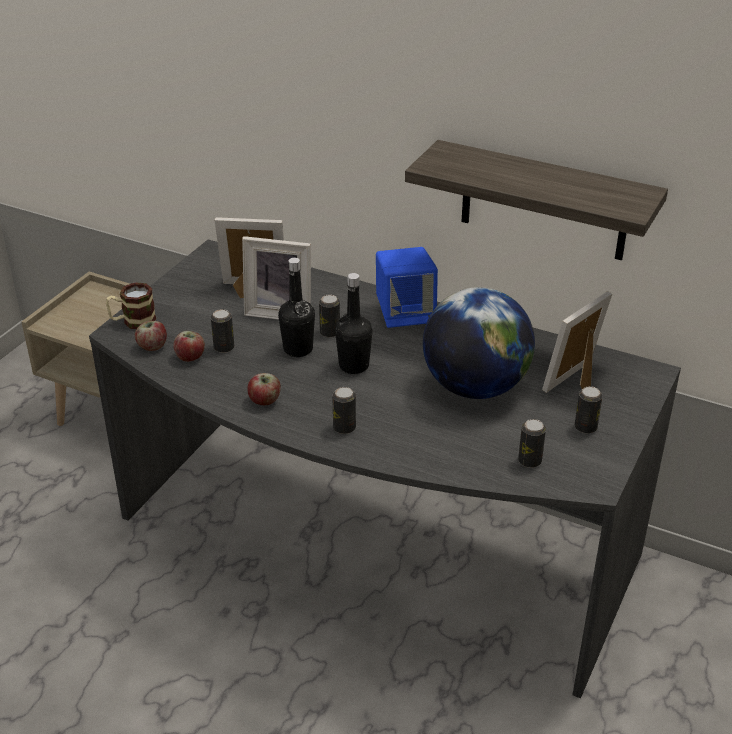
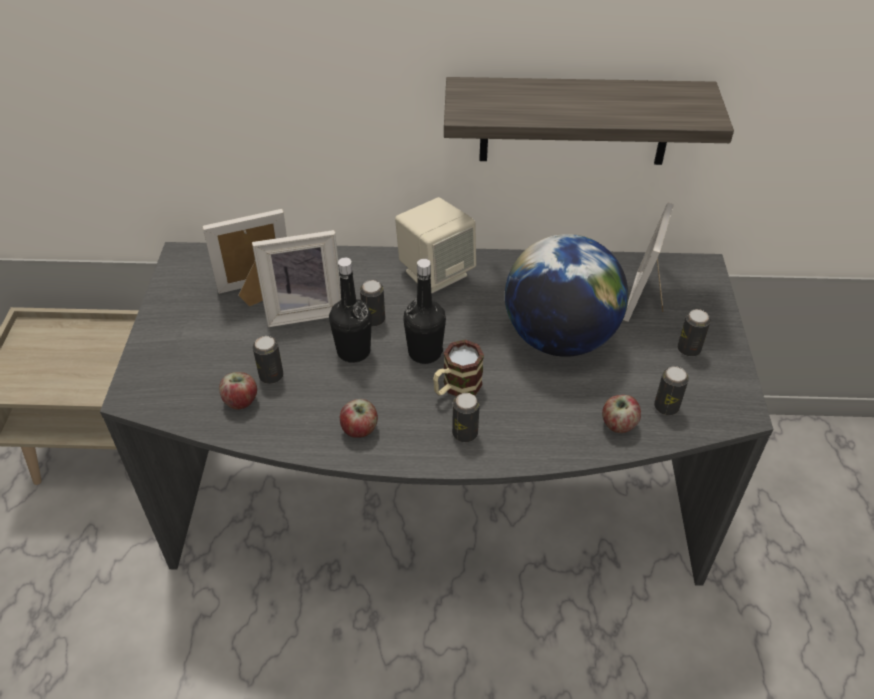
camera: 25 degrees left, 10 degrees up
(133, 321) = (143, 375): mug -> mug (456, 387)
(152, 346) = (187, 401): apple -> apple (618, 424)
(405, 314) = (435, 273): blue speaker -> beige speaker

